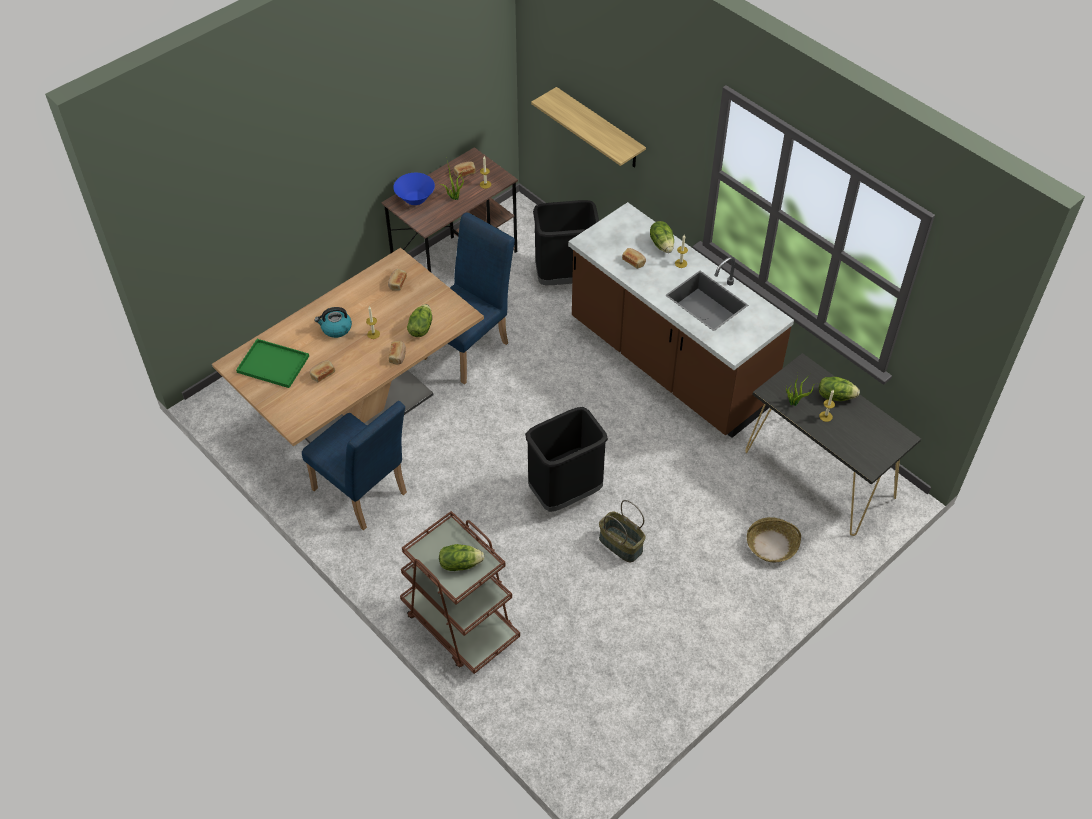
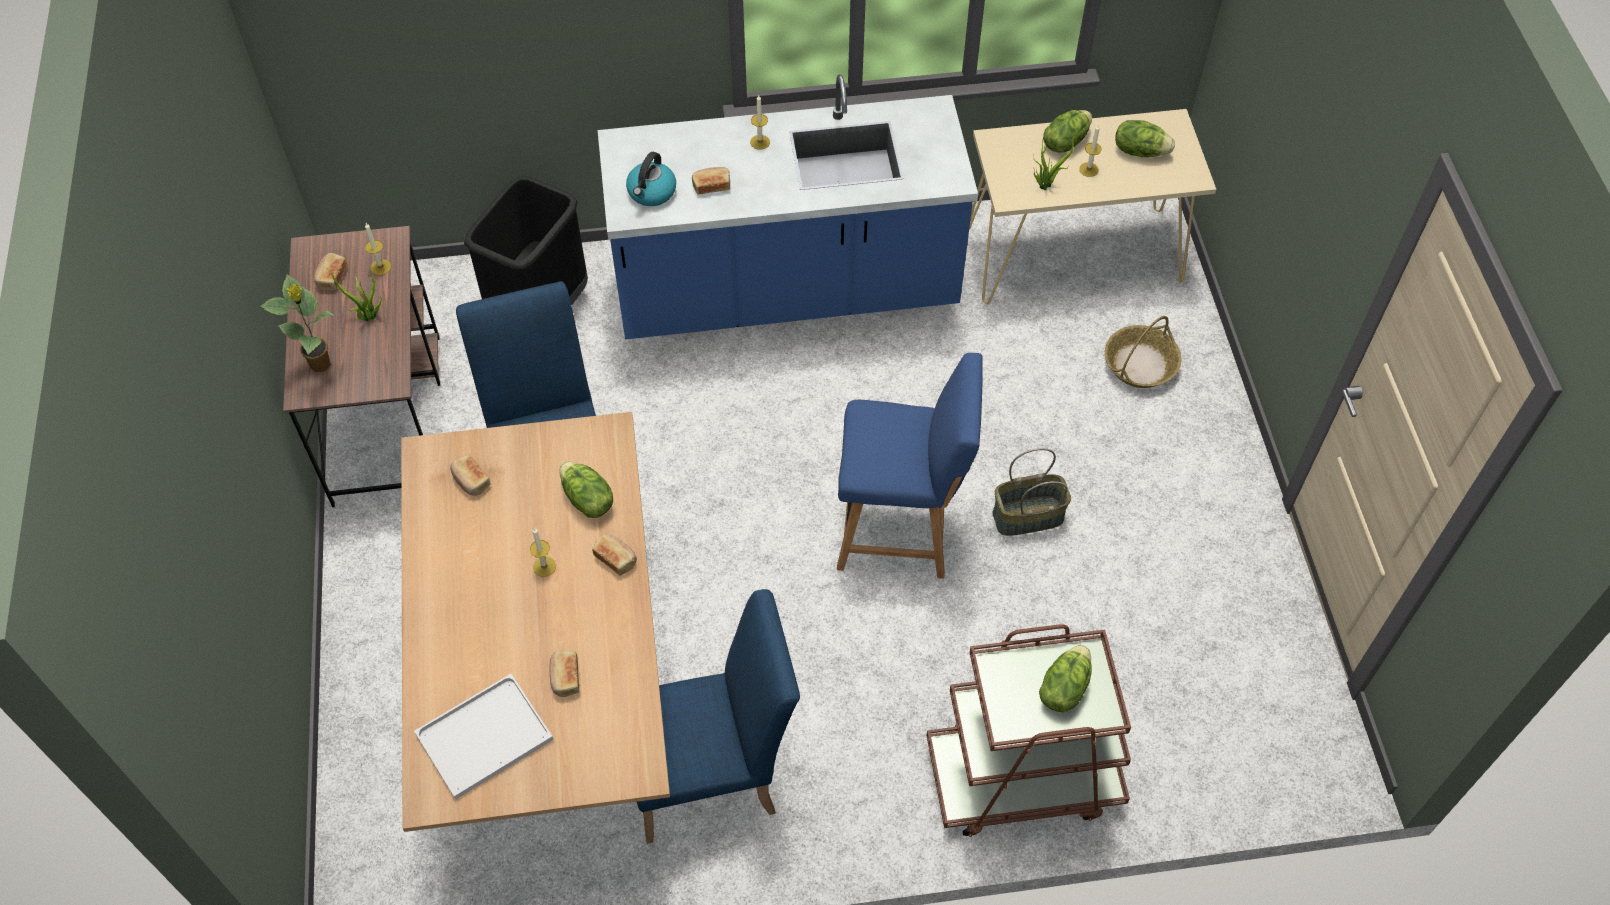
camera: 55 degrees left, 5 degrees up
(274, 364) = (486, 734): green tray -> white tray
(336, 328) = (488, 610): kettle -> kettle (651, 192)
(415, 199) = (321, 365): blue bowl -> potted plant
(565, 493) = (901, 528): black trash can -> blue chair
(599, 129) = (478, 63): shelf -> none
(662, 244) = (709, 140): lettuce -> lettuce (1140, 150)
(668, 364) = (786, 293): brown counter -> blue counter
(820, 474) = (1074, 255): black console table -> beige console table

